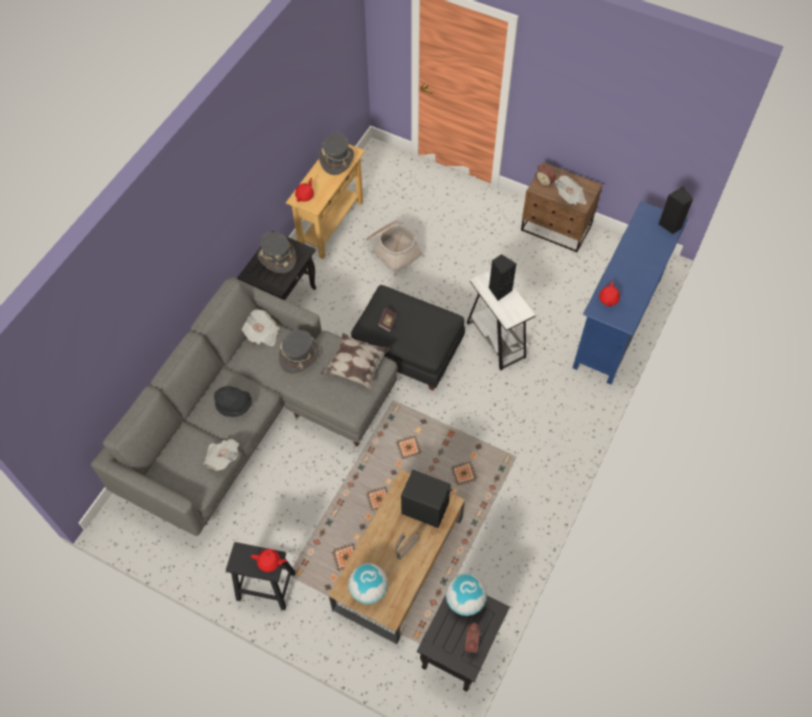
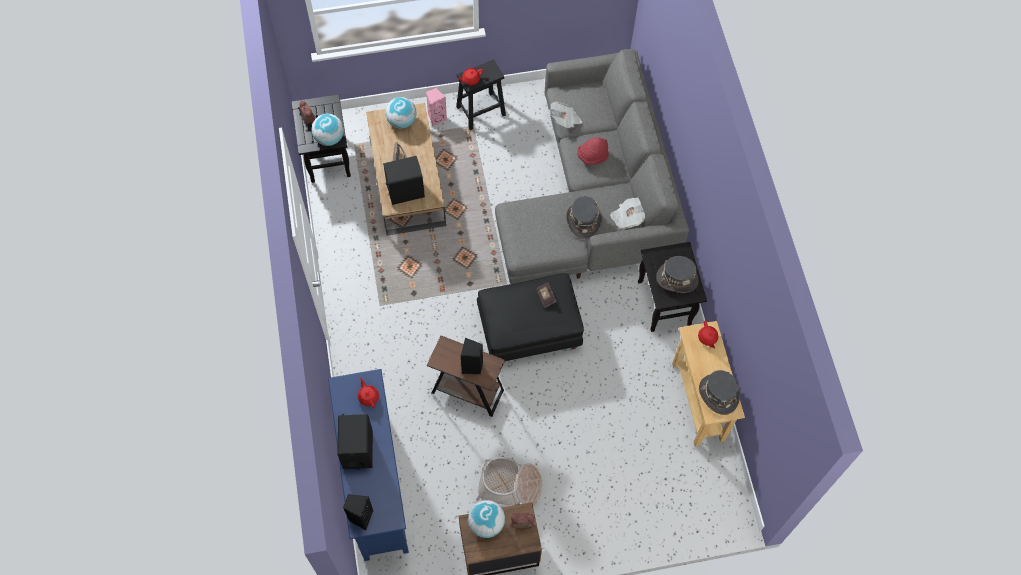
camera: 140 degrees right, 5 degrees up
(234, 406) = (592, 156): black hat -> red hat
(315, 612) = (436, 118): none -> pink speaker
(355, 367) = (536, 242): pillow -> none
(393, 250) = (623, 415): basket -> basket (509, 486)
(496, 340) = (467, 391): white side table -> brown side table
(570, 197) = (486, 523): newspaper -> globe
(643, 269) = (358, 449): none -> black speaker

